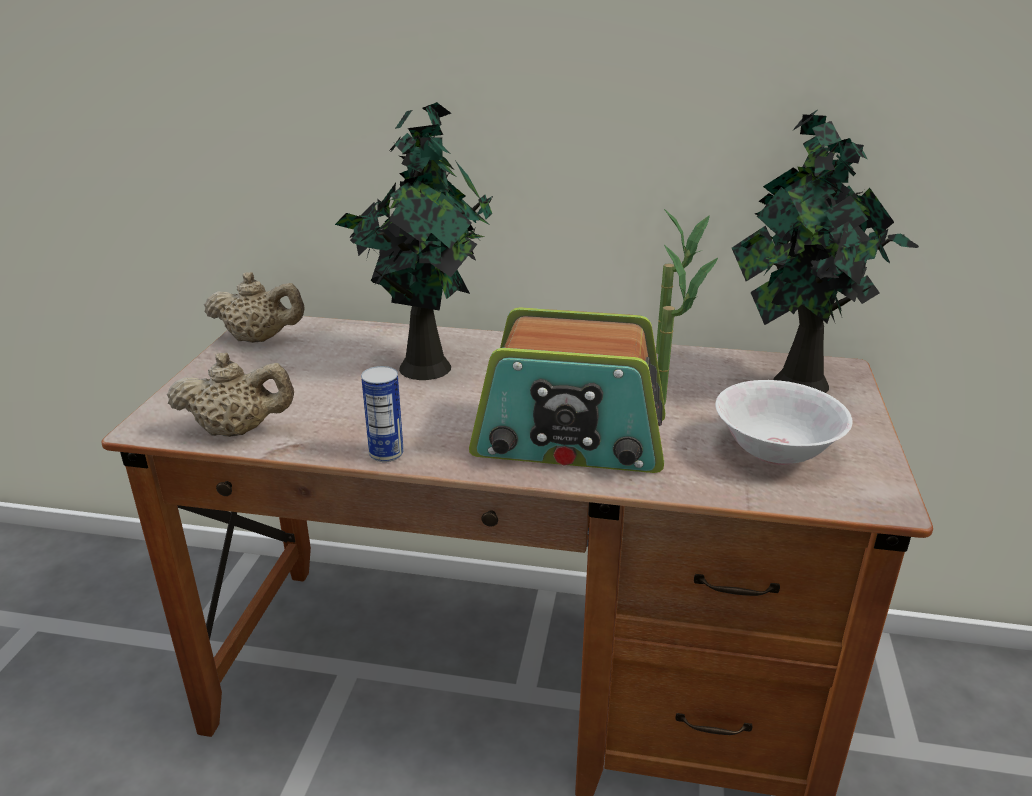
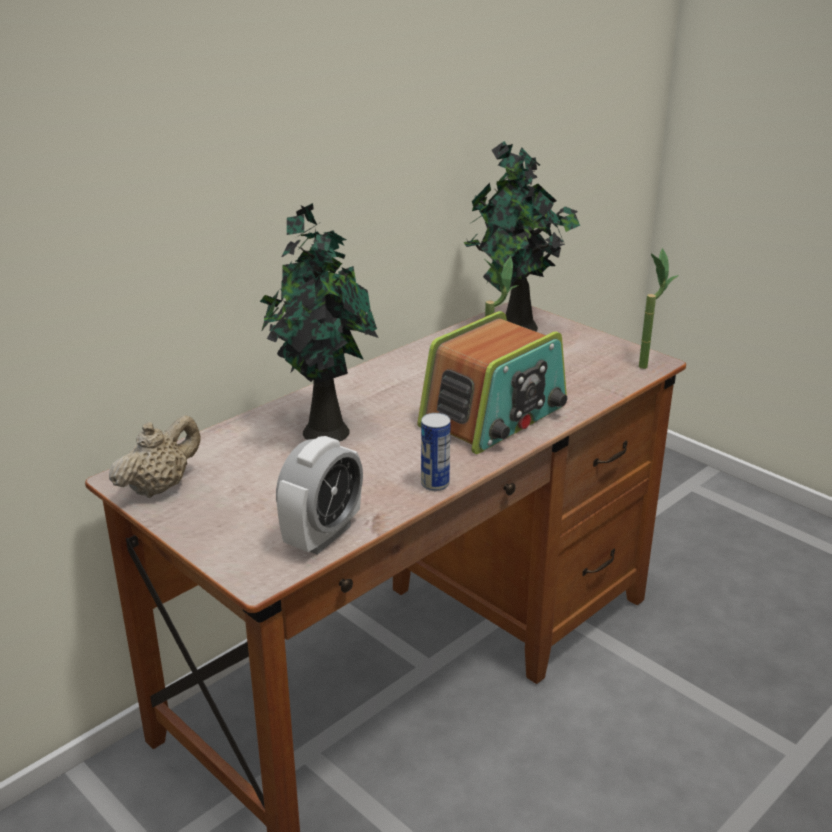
camera: 55 degrees left, 0 degrees up
(238, 431) = (322, 535): beige teapot -> alarm clock
(672, 352) = (429, 344): potted plant -> potted plant (647, 363)
(776, 452) = (580, 366): white bowl -> none

